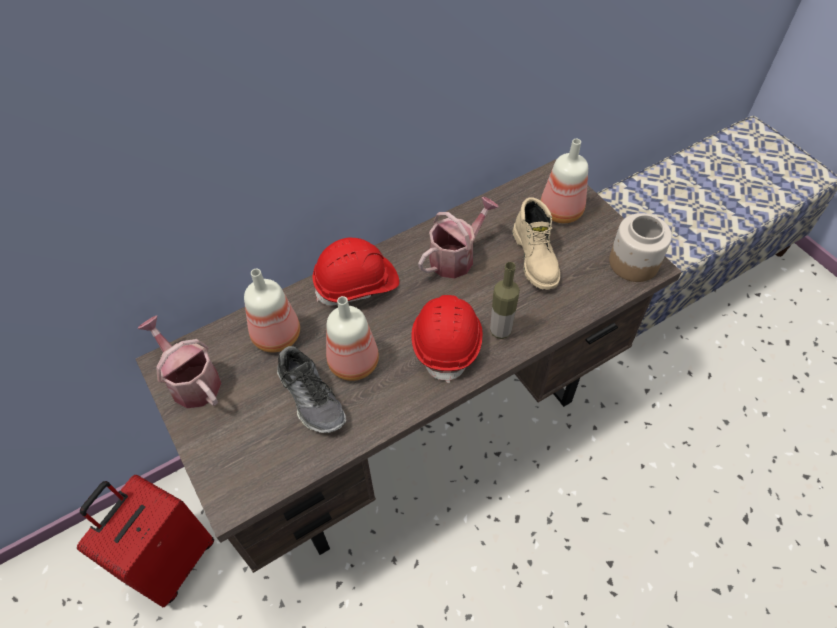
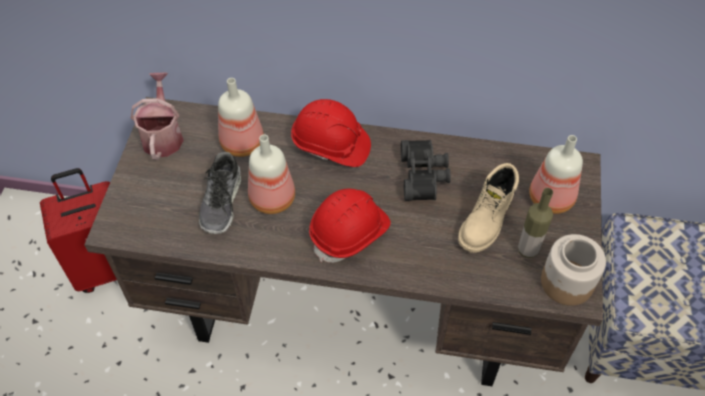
camera: 40 degrees right, 0 degrees up
(456, 257) = (425, 176): watering can -> black binoculars
(500, 331) = (398, 254): bottle -> bottle (528, 250)

